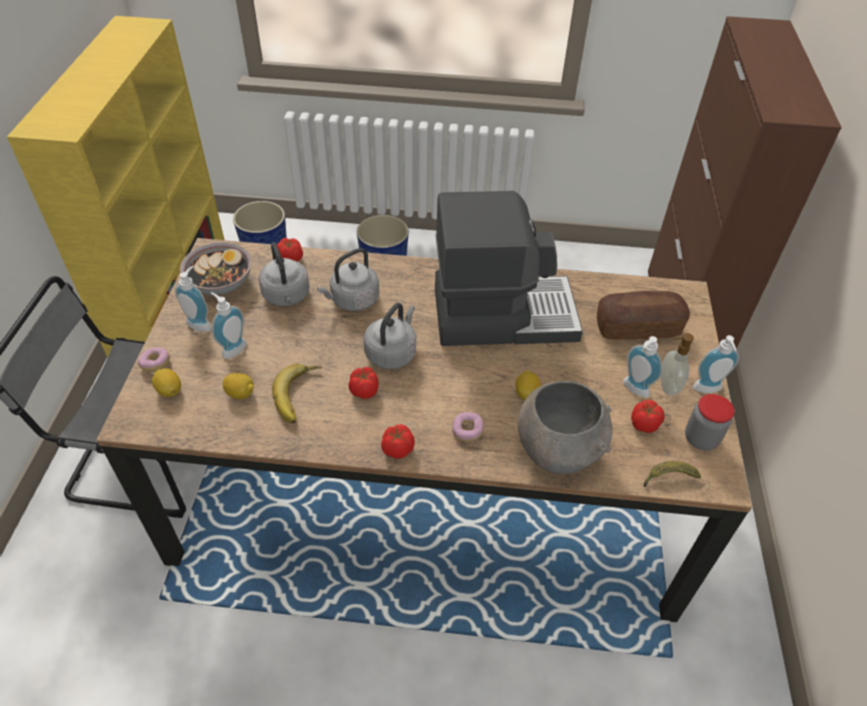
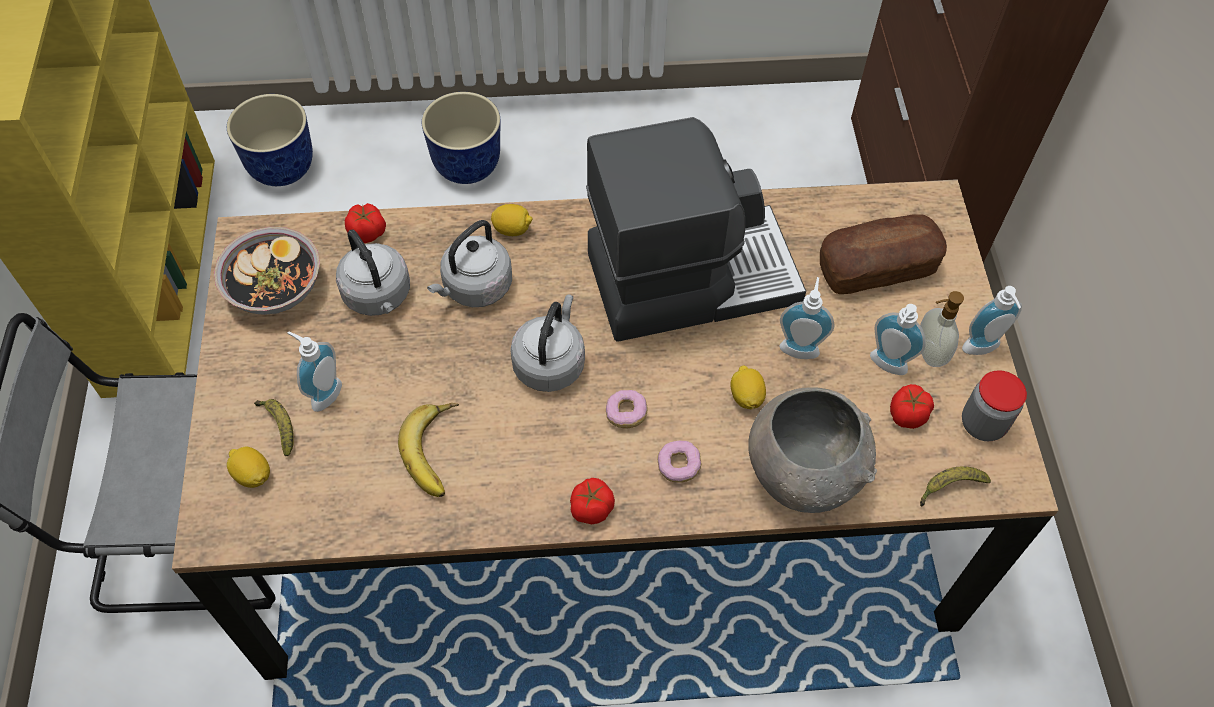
camera: 10 degrees left, 10 degrees up
(155, 364) = (220, 437): donut -> donut (626, 414)
(197, 364) = (279, 426): none -> banana
(201, 323) = (266, 360): soap dispenser -> soap dispenser (800, 346)
(240, 394) = (355, 462): lemon -> lemon (512, 229)
(364, 390) = (526, 428): tomato -> none

